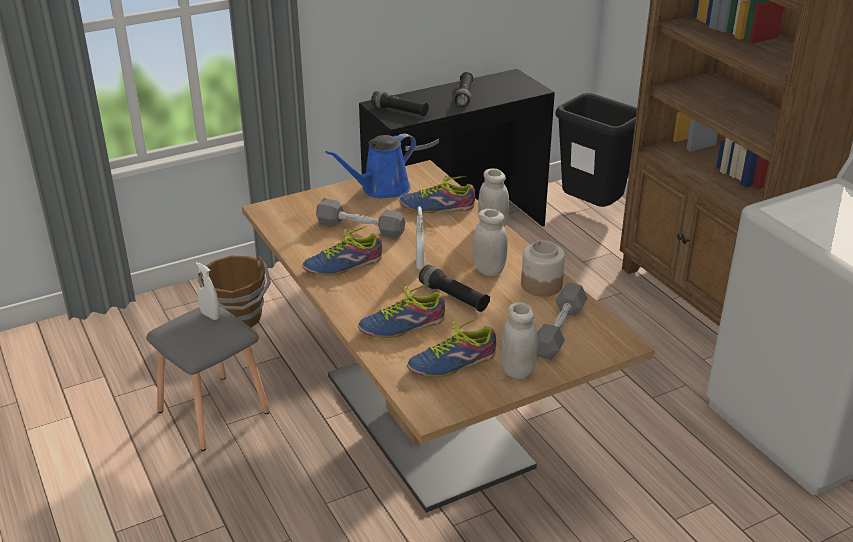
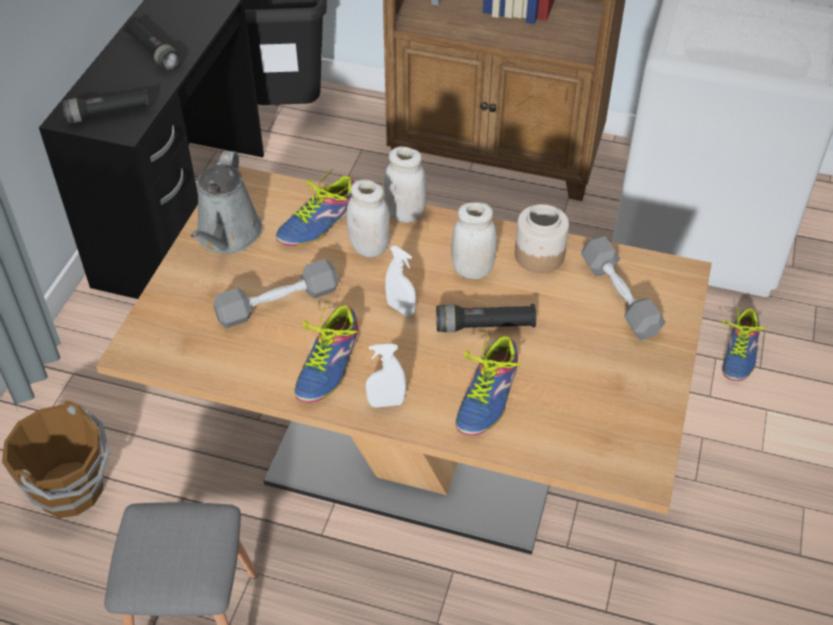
camera: 45 degrees left, 15 degrees up
(210, 315) = (161, 525): white spray bottle -> white spray bottle (386, 403)
(381, 189) = (227, 236): blue watering can -> grey watering can
(453, 363) = (587, 404): shoe -> shoe (739, 353)
(517, 370) = (646, 369): white jar -> white jar (369, 247)

